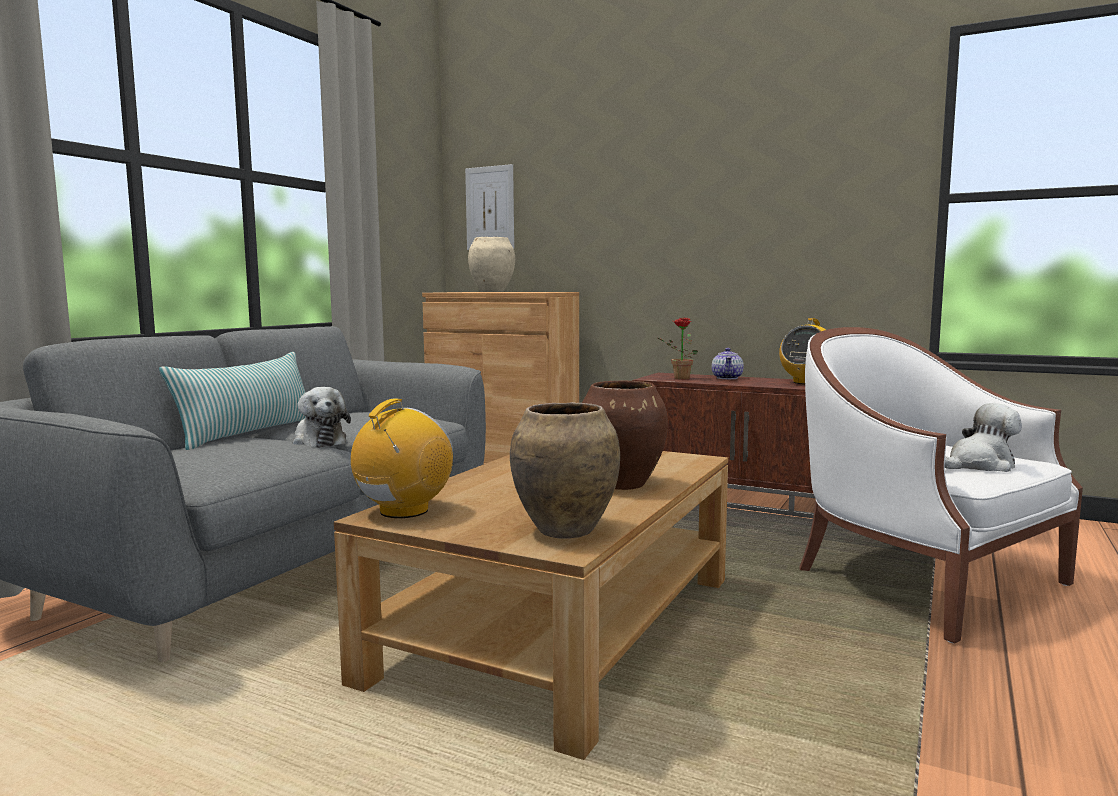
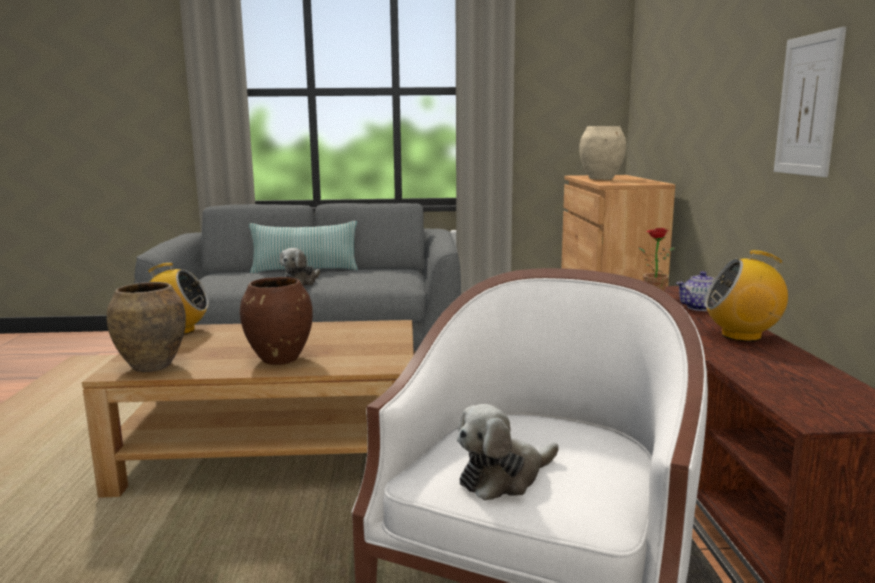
camera: 60 degrees right, 5 degrees up
(490, 208) = (646, 92): picture -> picture (808, 105)
(979, 465) = (504, 478): plush toy -> plush toy turned 105 degrees clockwise

